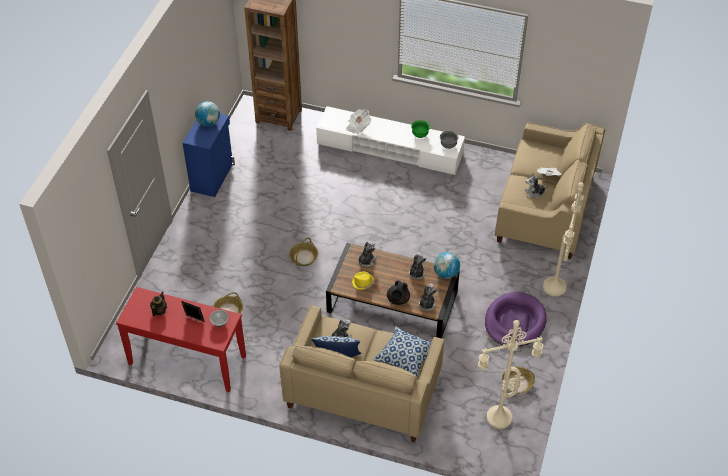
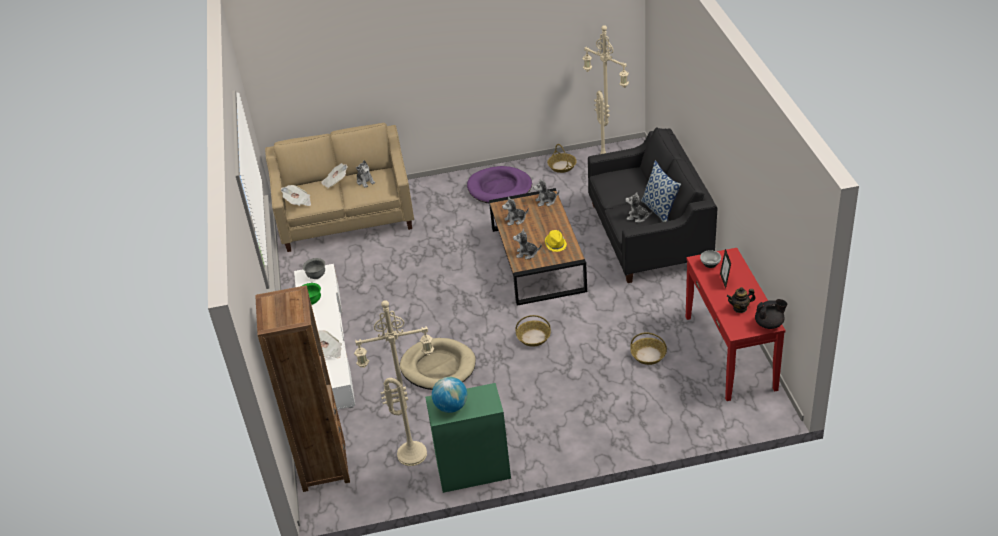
camera: 115 degrees left, 10 degrees down
(213, 177) = (473, 470): blue cabinet -> green cabinet
(319, 196) = (438, 367): none -> beige dog bed
(363, 390) = (648, 235): beige sofa -> black sofa
(398, 300) = (556, 218): black teapot -> black teapot (769, 324)
(405, 357) = (620, 179): pillow -> none
(446, 273) = (500, 204): globe -> none
(534, 146) = (298, 202): none -> newspaper
(555, 288) = (443, 181): beige floor lamp -> beige floor lamp (413, 452)

